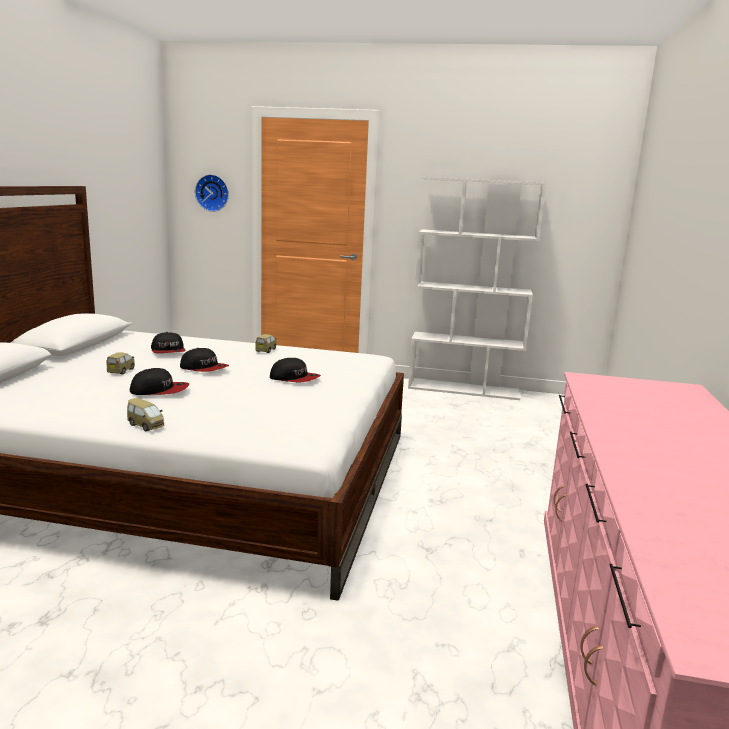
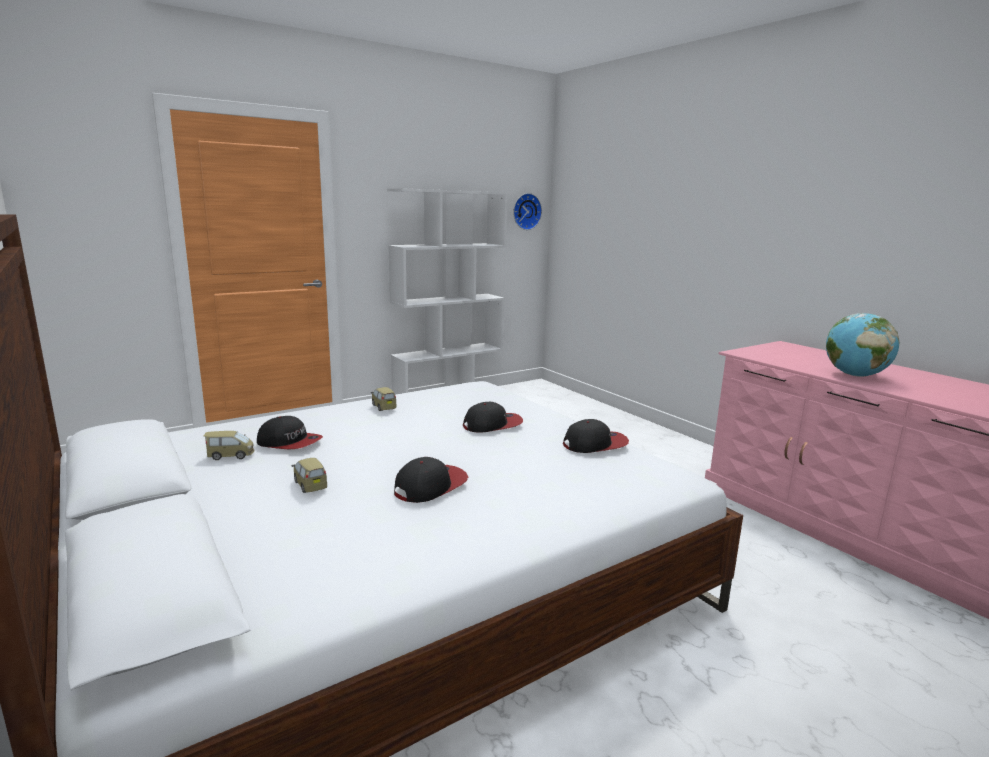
camera: 45 degrees left, 0 degrees up
(146, 425) = (534, 525): toy car -> toy car (231, 455)
(204, 368) = (393, 446): cap -> cap (595, 444)
(213, 193) = (100, 216): wall clock -> wall clock (526, 211)
(630, 425) = (855, 375): none -> globe

